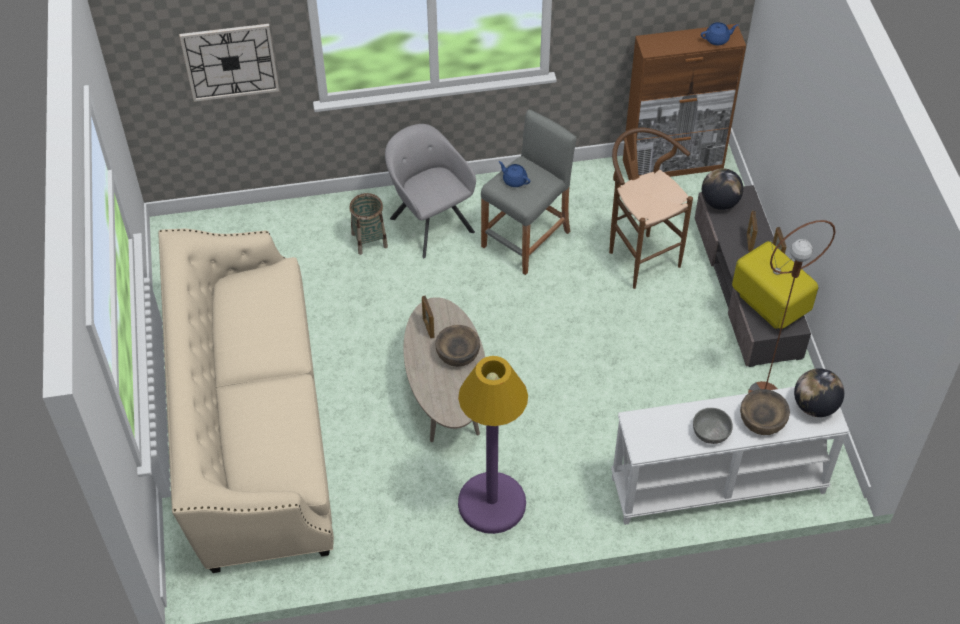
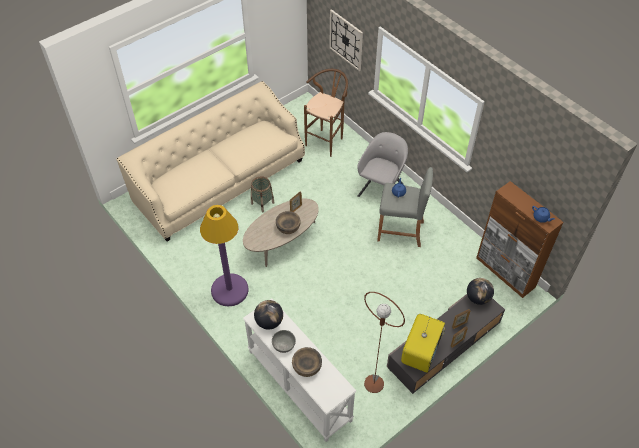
camera: 60 degrees right, 0 degrees up
(369, 240) = (352, 171): basket -> basket (262, 203)
(639, 255) = (427, 284): brown stool -> brown stool (326, 140)
(814, 406) = (332, 389): globe -> globe (269, 322)

